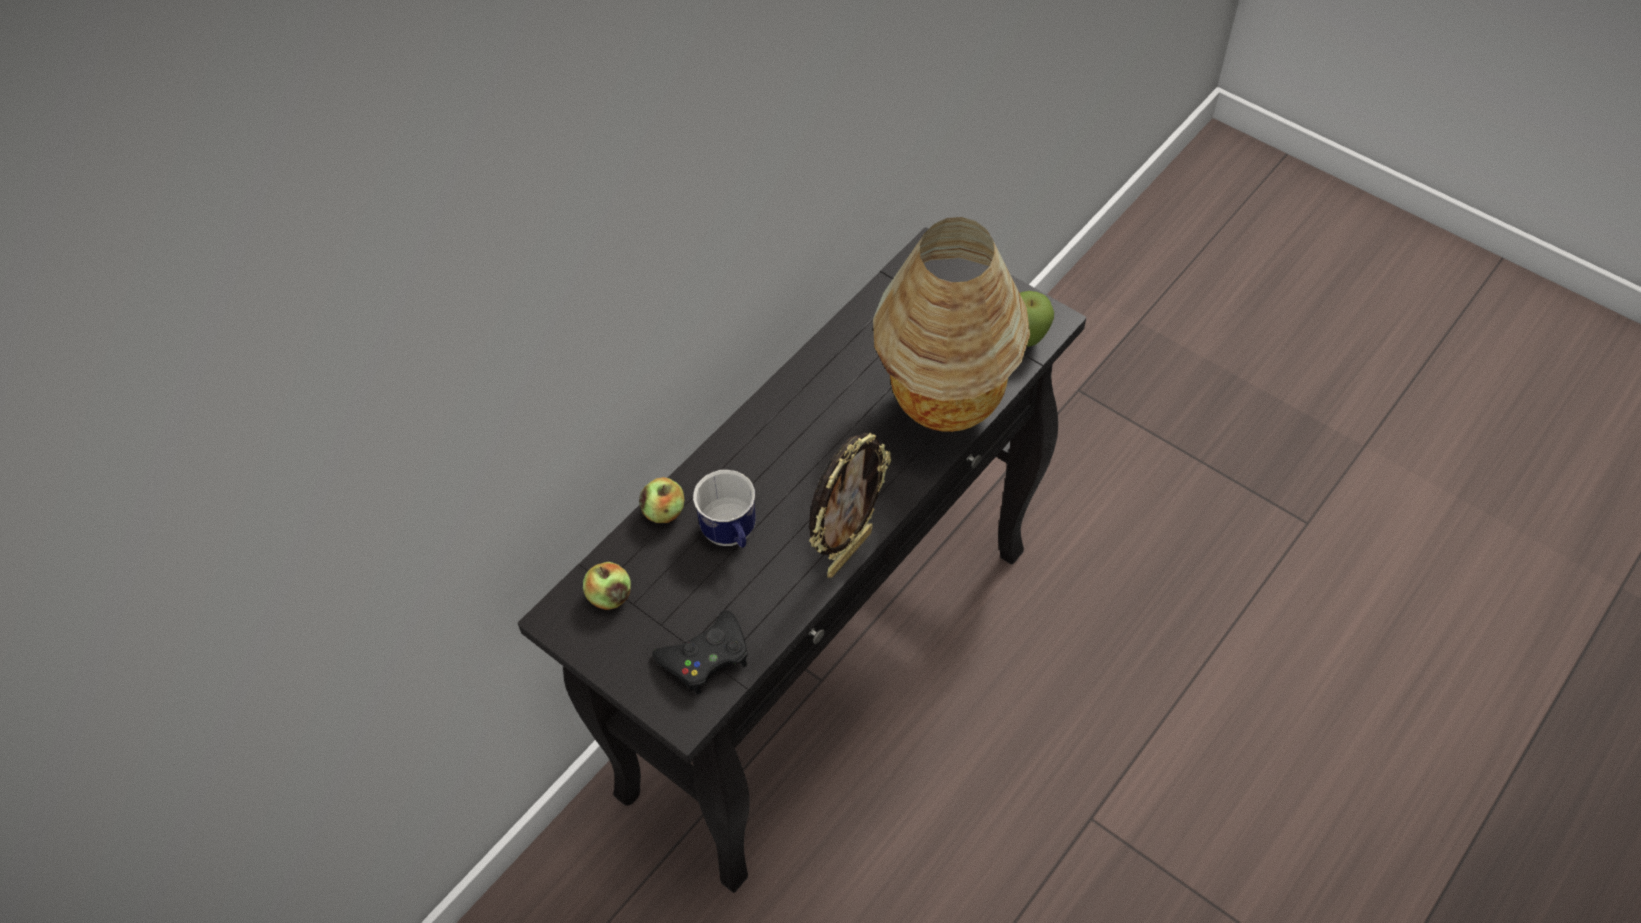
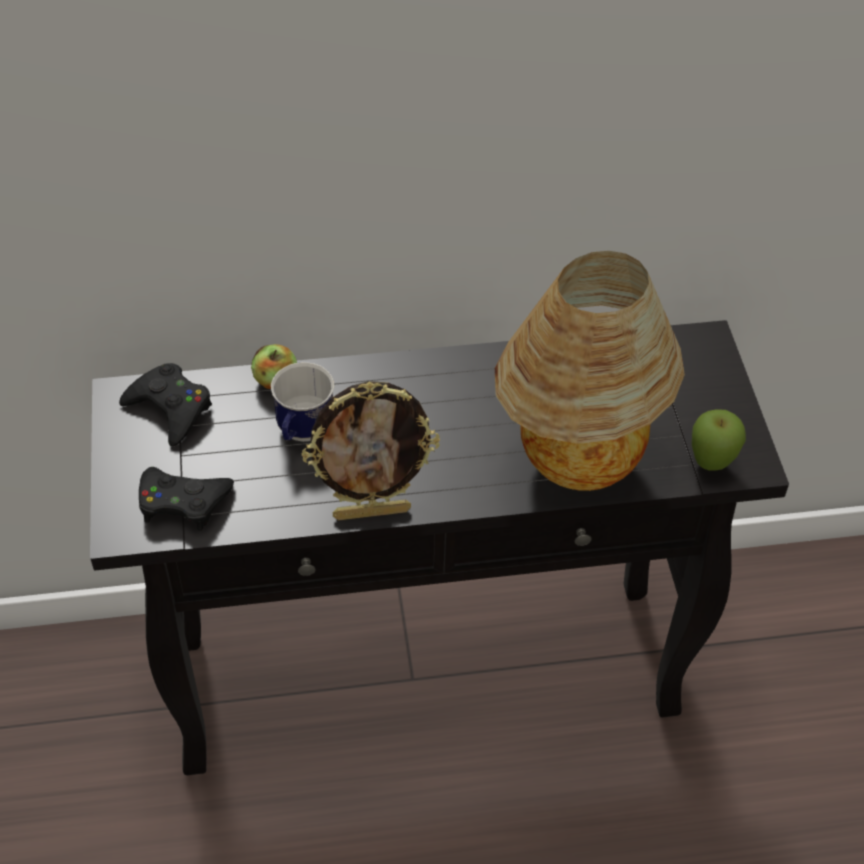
camera: 40 degrees right, 5 degrees down
(610, 596) = (170, 409): apple -> black game controller

